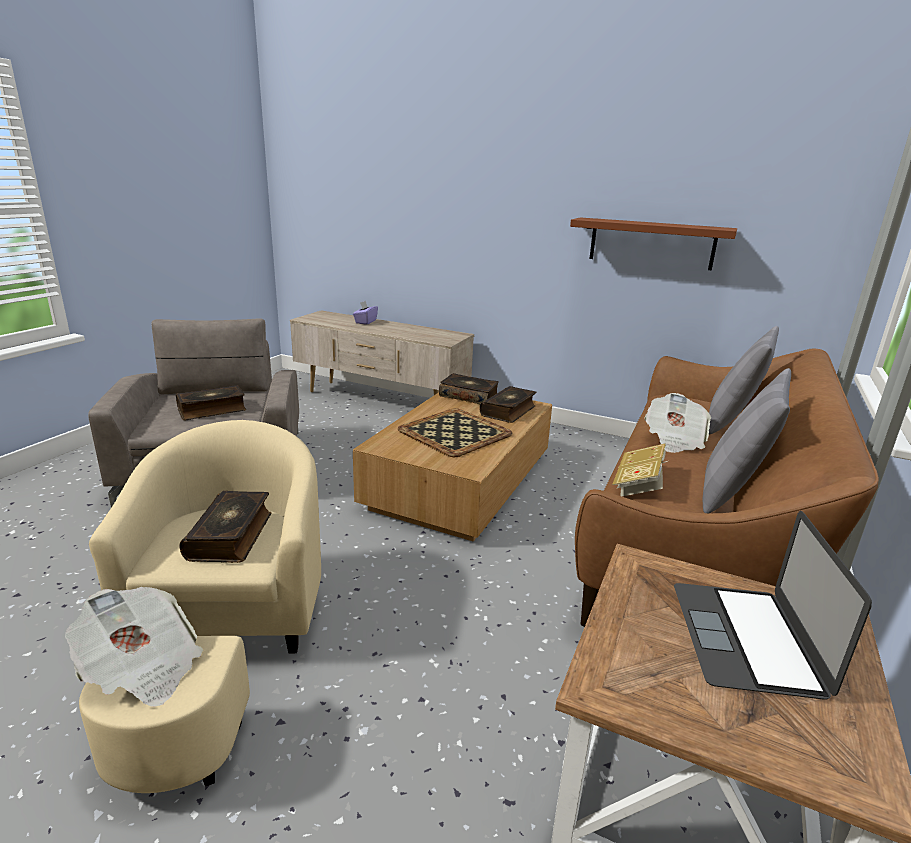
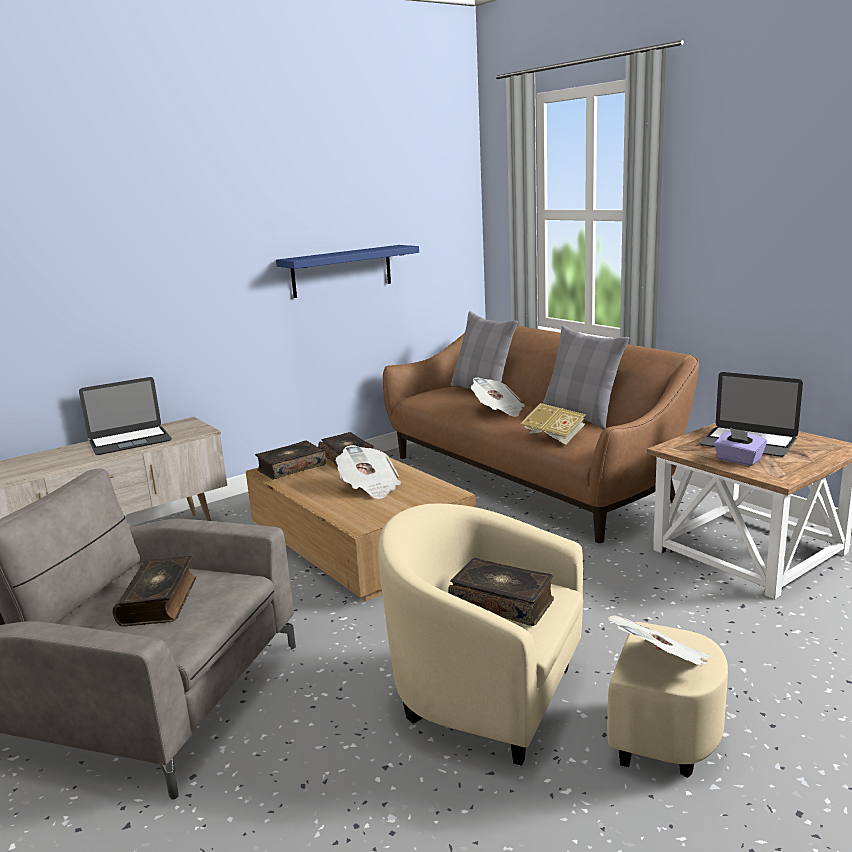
camera: 60 degrees left, 5 degrees down
(365, 322) = (49, 457): purple tissue box -> purple tissue box (738, 460)
(408, 330) = (130, 441): none -> laptop
(454, 433) = (369, 487): tray -> newspaper
(651, 243) = (342, 271): brown shelf -> blue shelf

